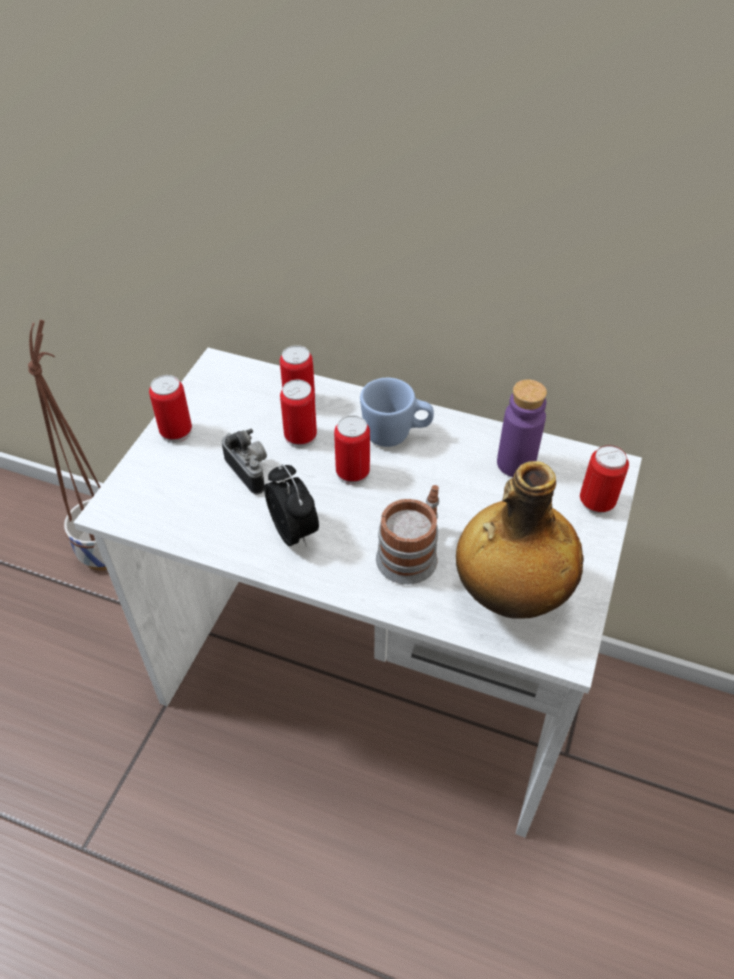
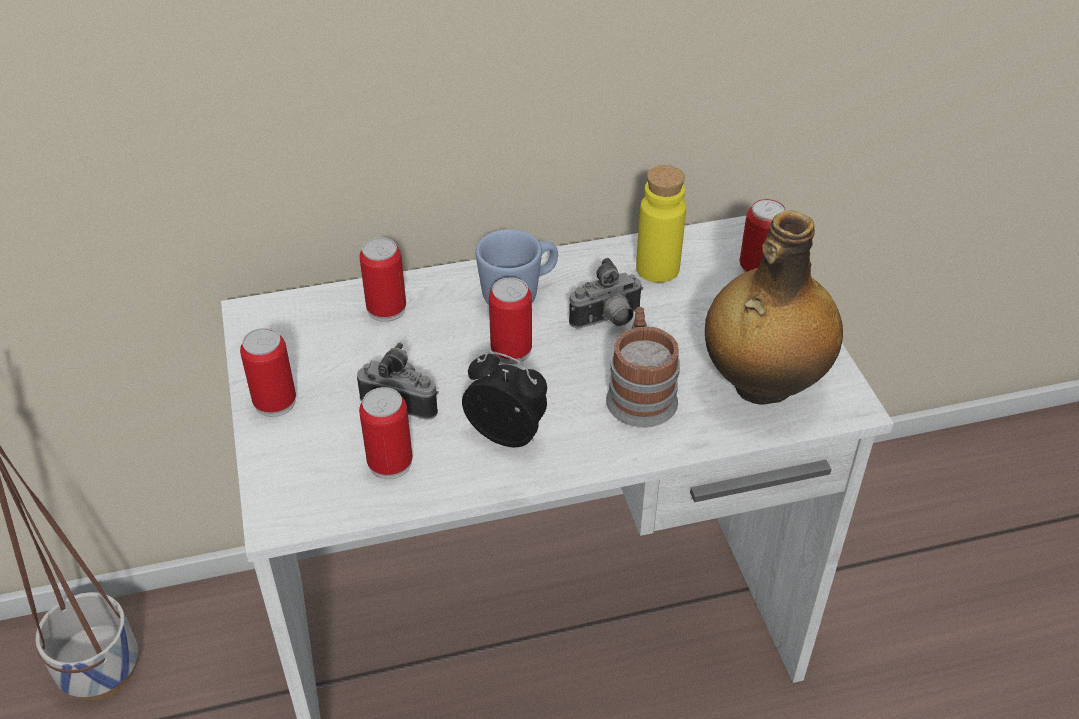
camera: 35 degrees left, 5 degrees down
(300, 436) = (422, 342): can -> can (390, 463)
(440, 486) = (608, 321): none -> camera
(515, 463) = (657, 268): purple bottle -> yellow bottle

